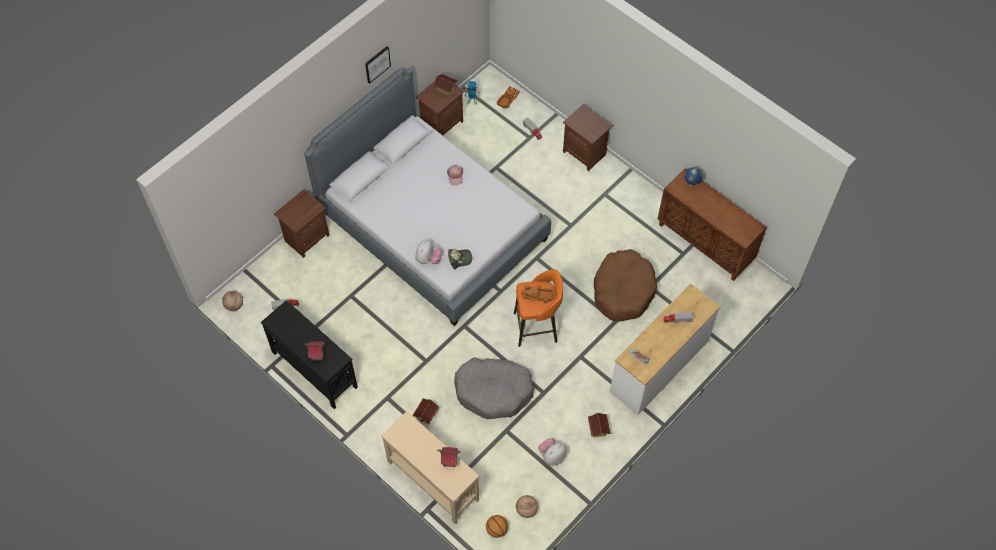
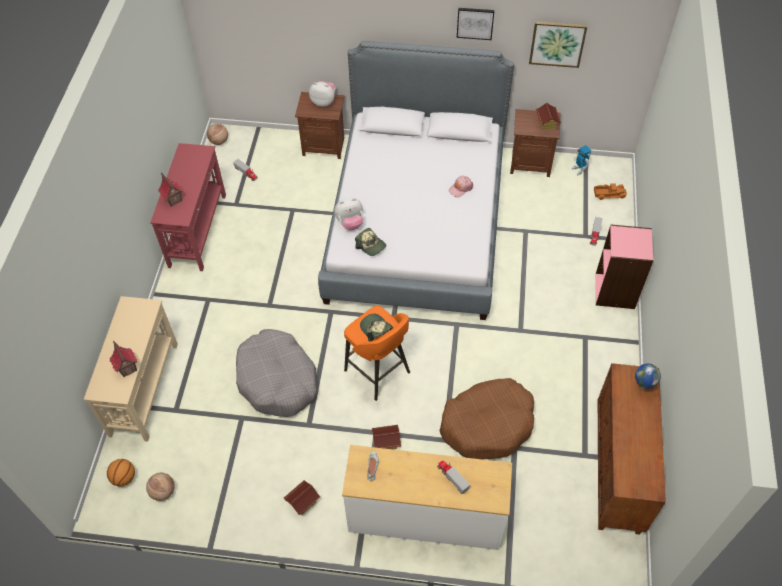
camera: 55 degrees right, 5 degrees down
(314, 369) = (198, 229): black console table -> red console table
(426, 415) = (211, 341): toy house -> toy house (386, 443)
(428, 33) = (557, 43): none -> picture
(537, 296) = (375, 329): toy truck -> cap
(552, 456) = (241, 477): plush toy -> plush toy (323, 101)
(585, 153) = (615, 291): brown nightstand -> pink bookcase

